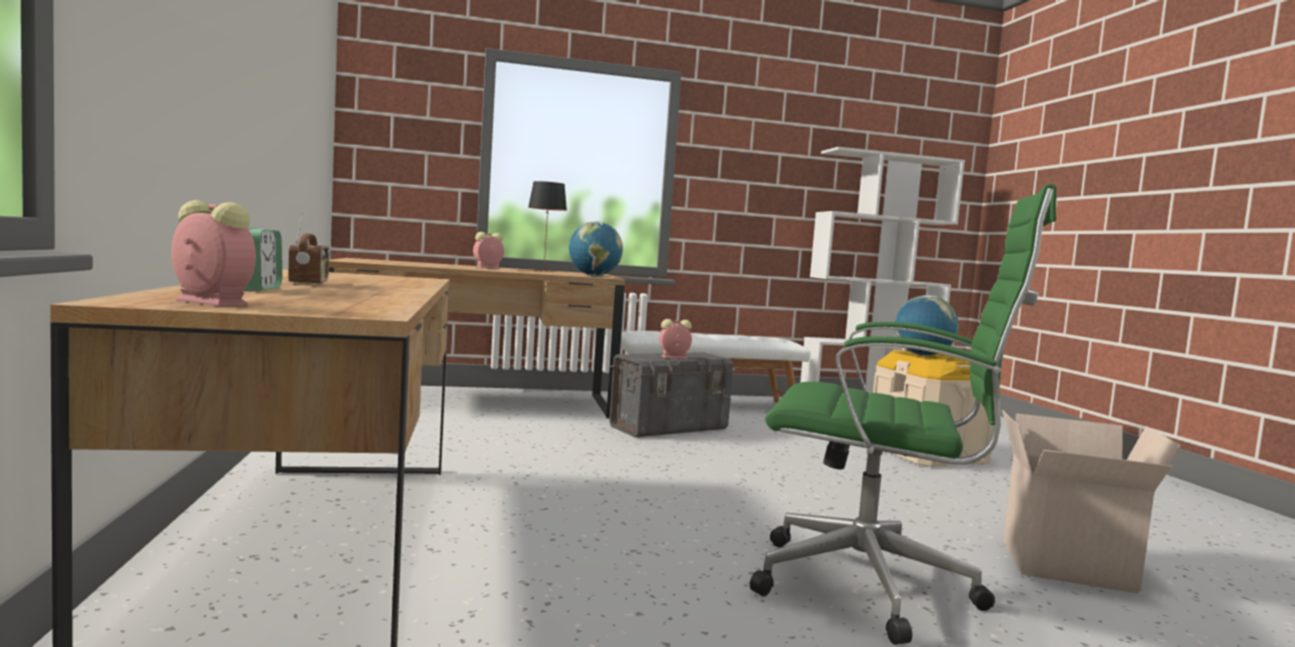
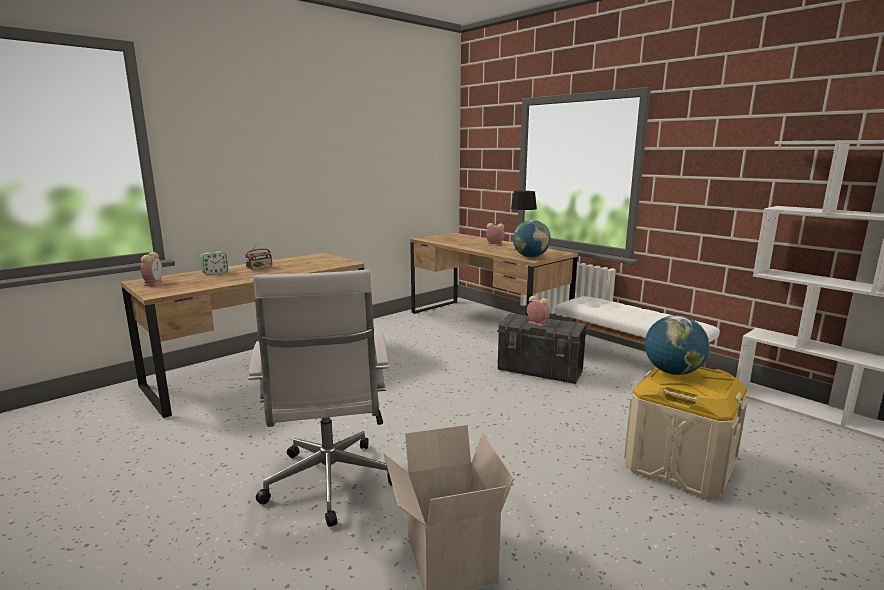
camera: 60 degrees right, 10 degrees up
(874, 588) = (330, 485): green office chair -> white office chair

